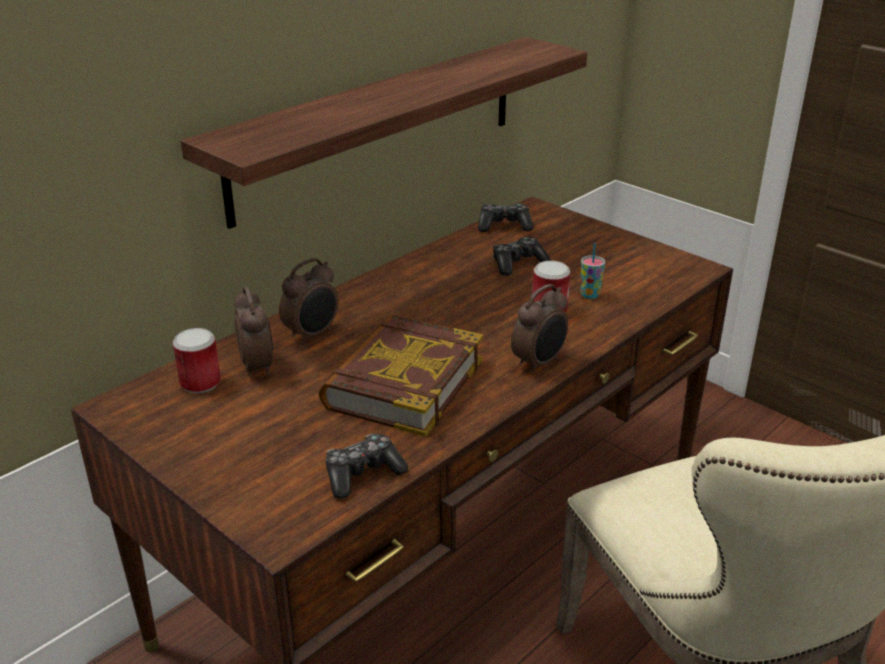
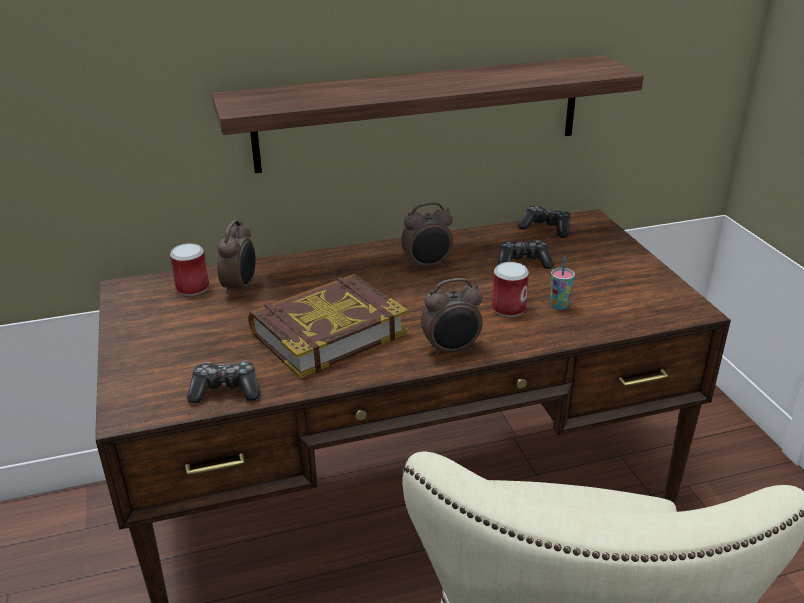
camera: 30 degrees right, 0 degrees up
(312, 335) = (302, 275): alarm clock -> alarm clock (427, 266)

